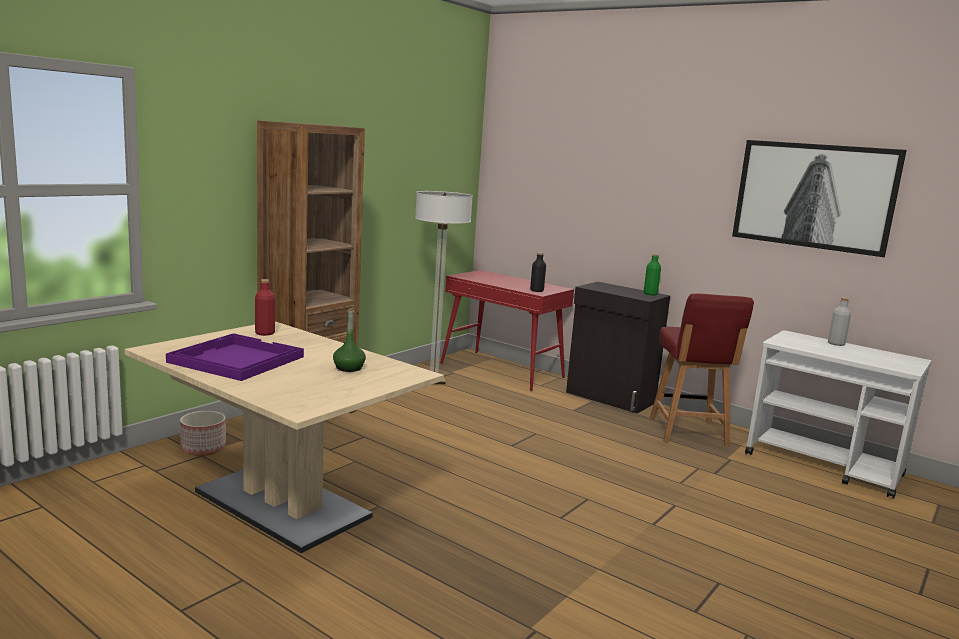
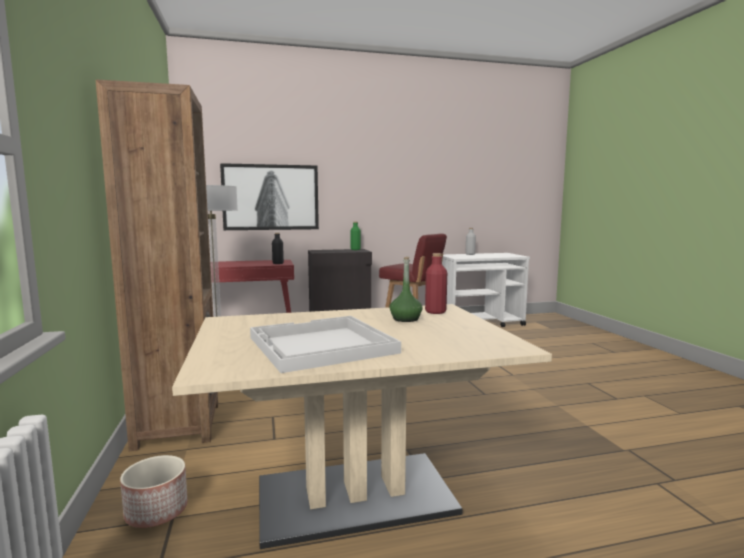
camera: 50 degrees left, 5 degrees down
(235, 359) = (320, 345): purple tray -> white tray
(265, 333) = (245, 325): red bottle -> red bottle (435, 312)
(813, 196) = (440, 172): picture -> picture (271, 197)

